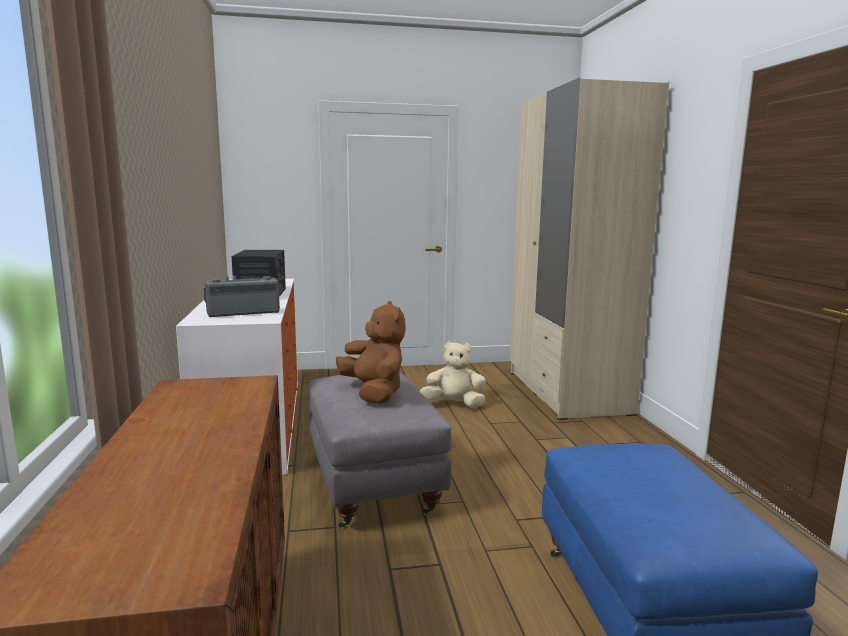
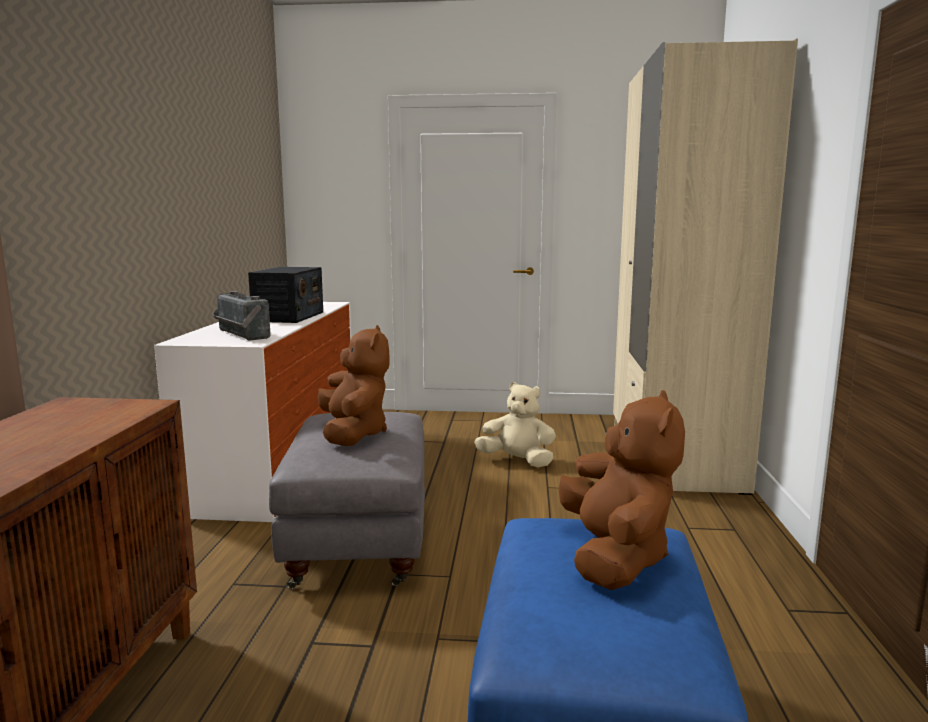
camera: 15 degrees right, 0 degrees up
(243, 313) = (240, 335): radio -> radio turned 120 degrees counterclockwise
(657, 469) = (615, 557): none -> brown plush toy

